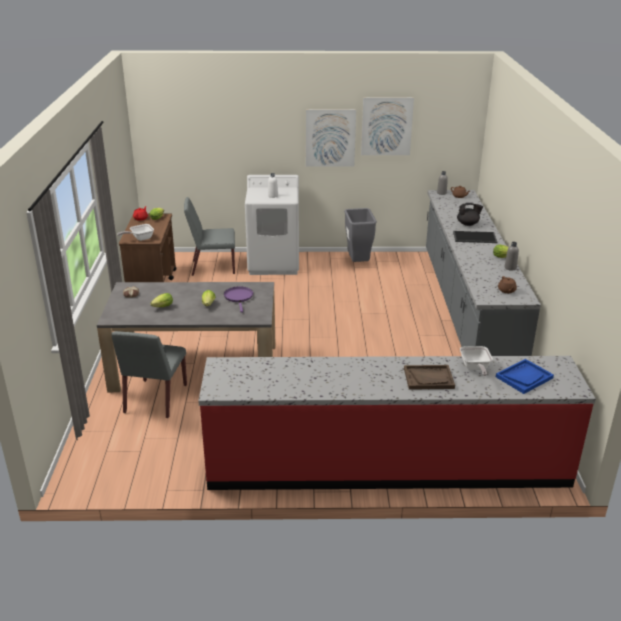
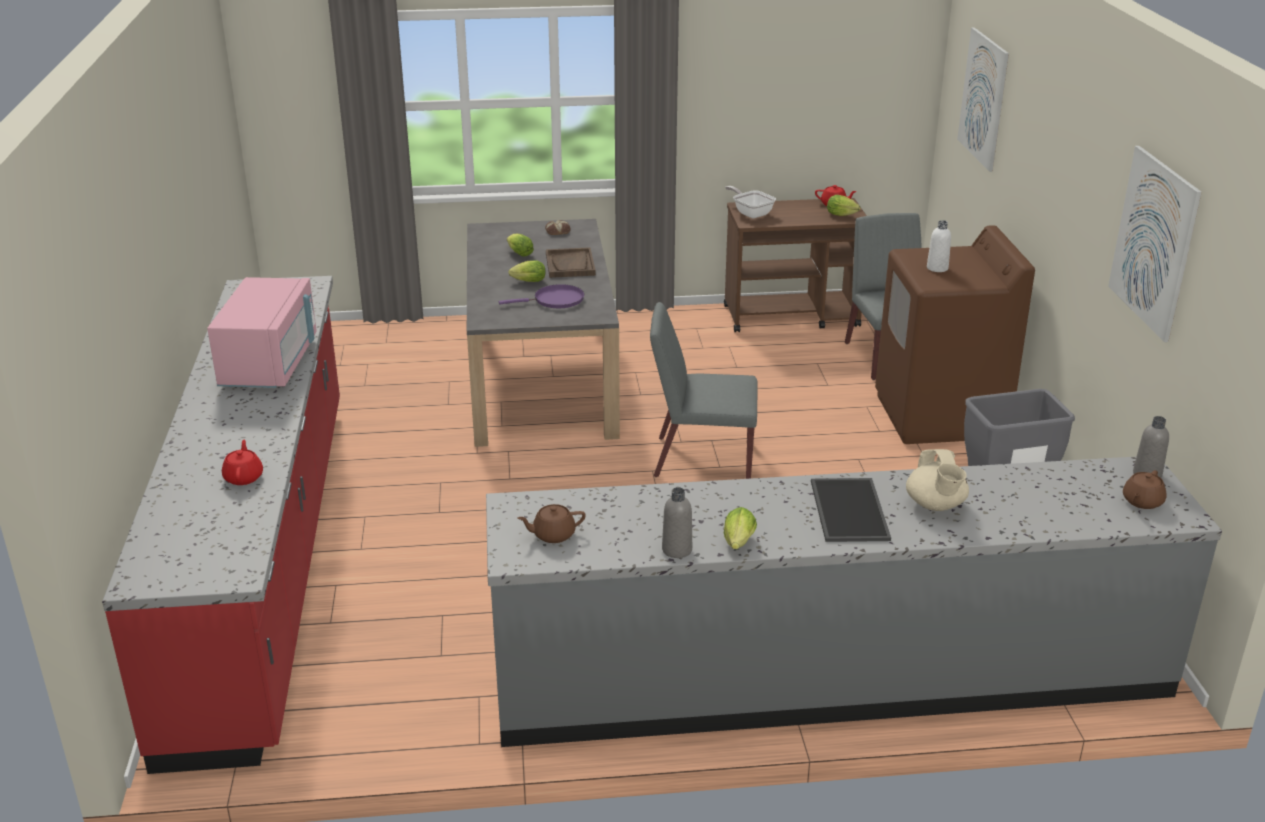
camera: 85 degrees right, 0 degrees up
(155, 399) = (455, 360): grey chair -> grey chair (701, 459)
(274, 263) = (940, 416): white washing machine -> brown washing machine
(330, 138) = (1087, 217): picture -> picture (983, 98)
(341, 370) = (270, 364): none -> pink microwave
(428, 378) = (225, 433): brown tray -> brown tray (570, 265)
(468, 224) = (935, 505): black teapot -> beige teapot
(475, 368) = (244, 477): frying pan -> red teapot
(524, 377) = (198, 526): blue tray -> none

